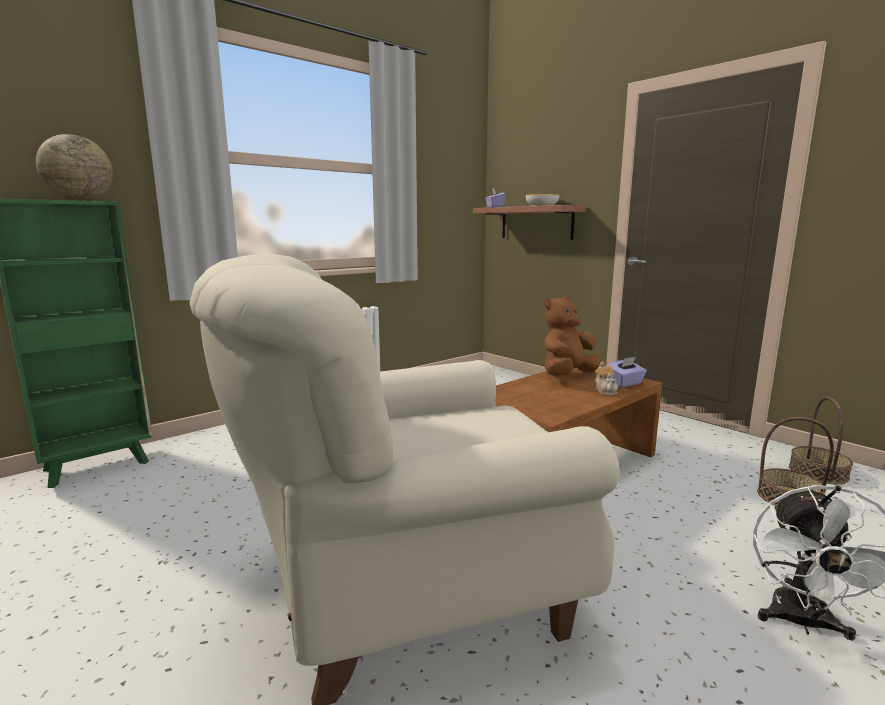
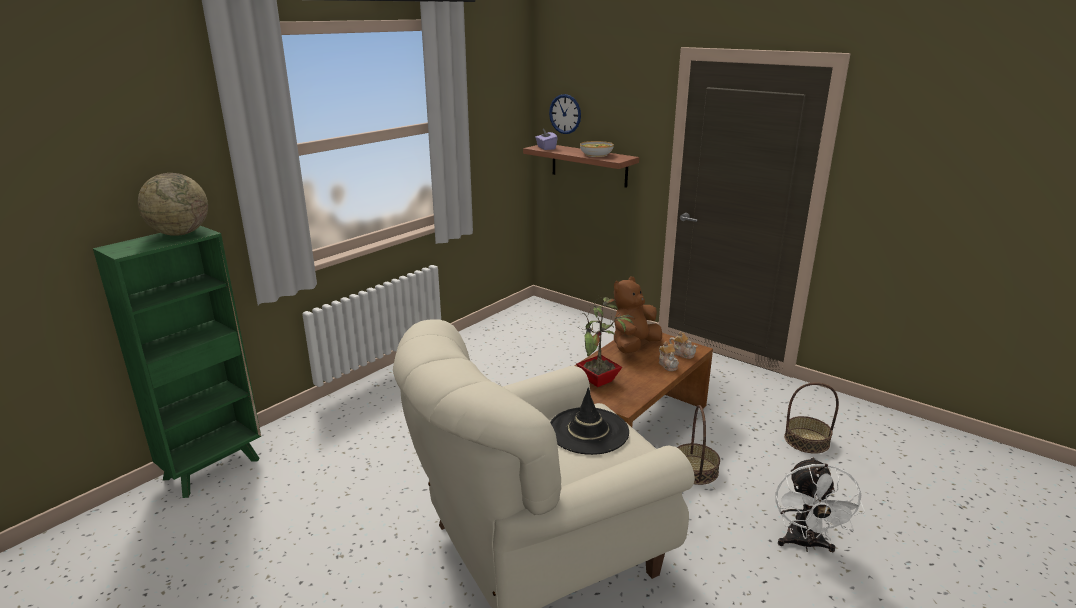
camera: 10 degrees left, 10 degrees up
(482, 424) = (588, 431): none -> black hat
(515, 176) = (565, 114): none -> wall clock
(519, 398) = (599, 381): none -> potted plant
(624, 384) = (682, 353): purple tissue box -> teapot
(818, 472) = (831, 412): basket -> basket (695, 470)

